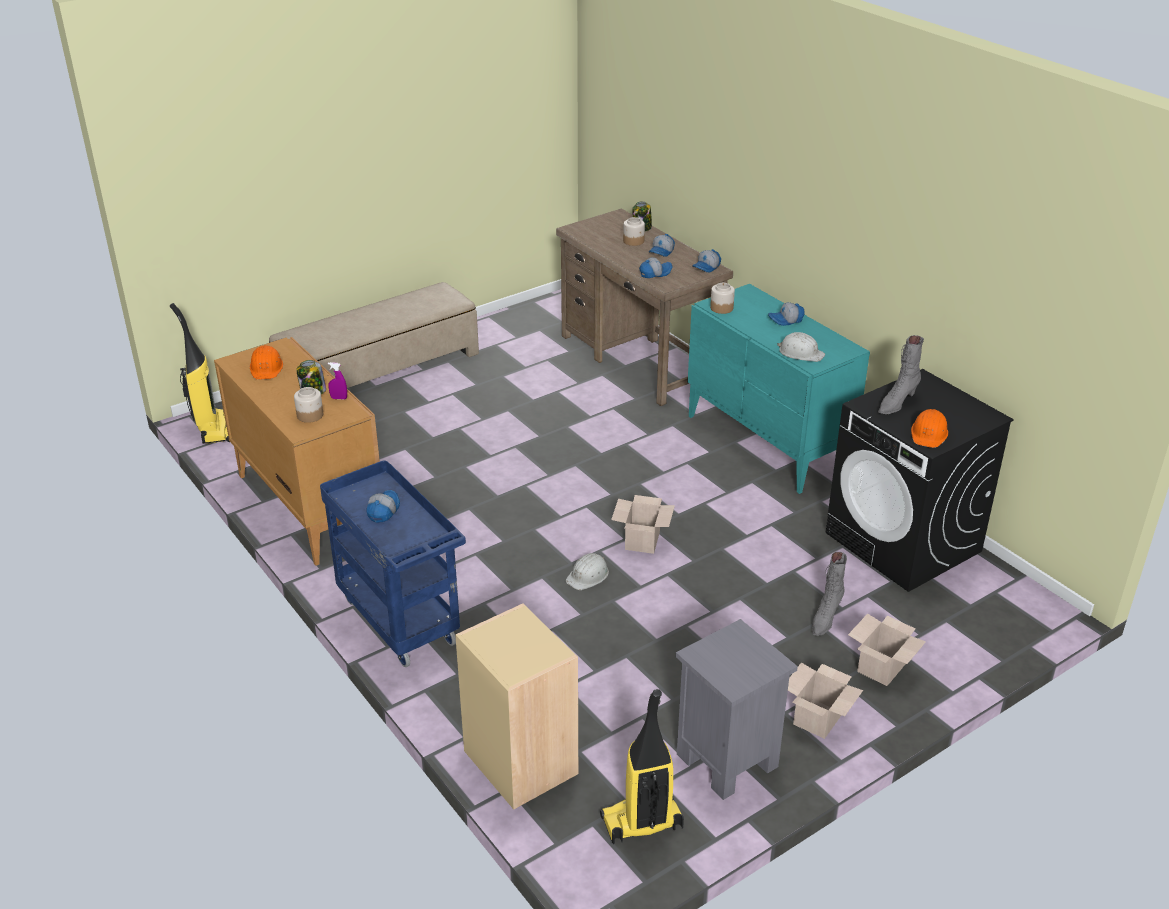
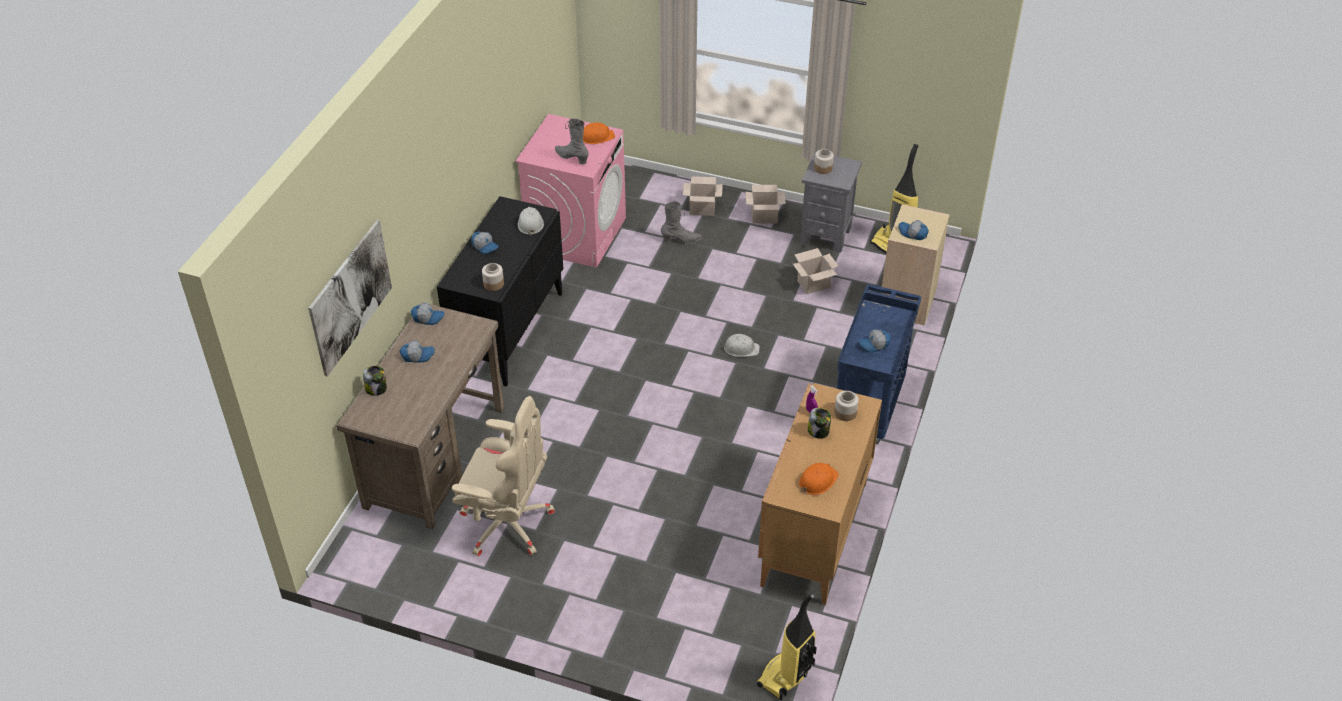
camera: 125 degrees left, 10 degrees up
(379, 370) = (596, 625): beige bench -> none
(526, 366) = (505, 523): none -> beige office chair
(634, 241) = (409, 382): jar -> jar (823, 168)
(641, 540) = (681, 342): cardboard box -> cardboard box (813, 284)
(655, 273) = (463, 341): cap -> cap (912, 233)
(668, 133) = (350, 296): none -> picture
(767, 442) = (509, 331): turquoise cabinet -> black cabinet
(896, 403) = (572, 158): grey boot -> grey boot turned 150 degrees counterclockwise
(903, 542) = (576, 234): black washing machine -> pink washing machine

